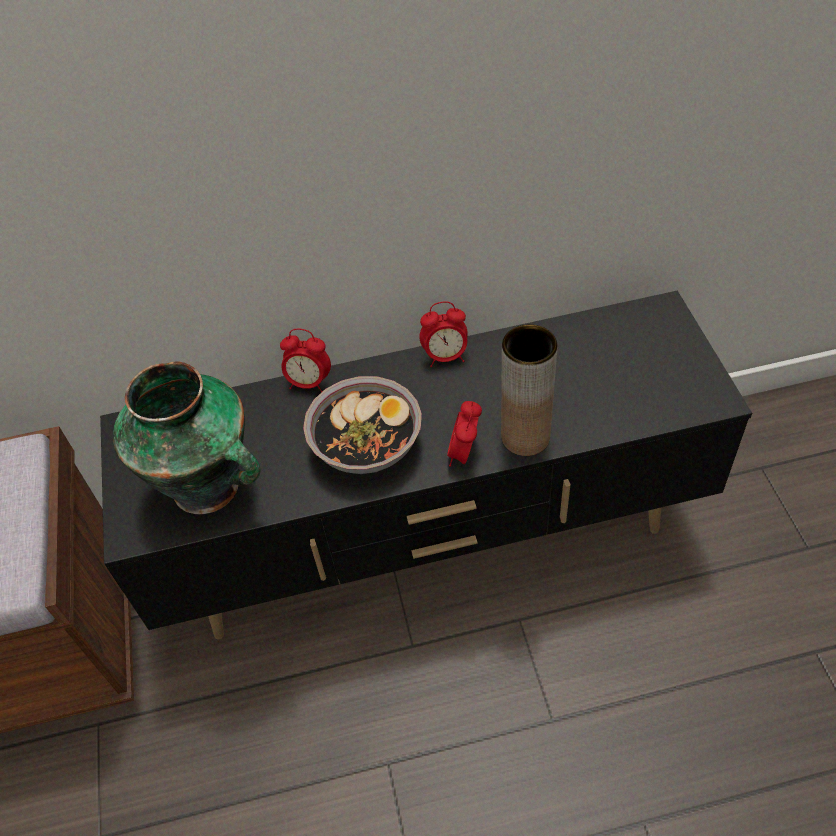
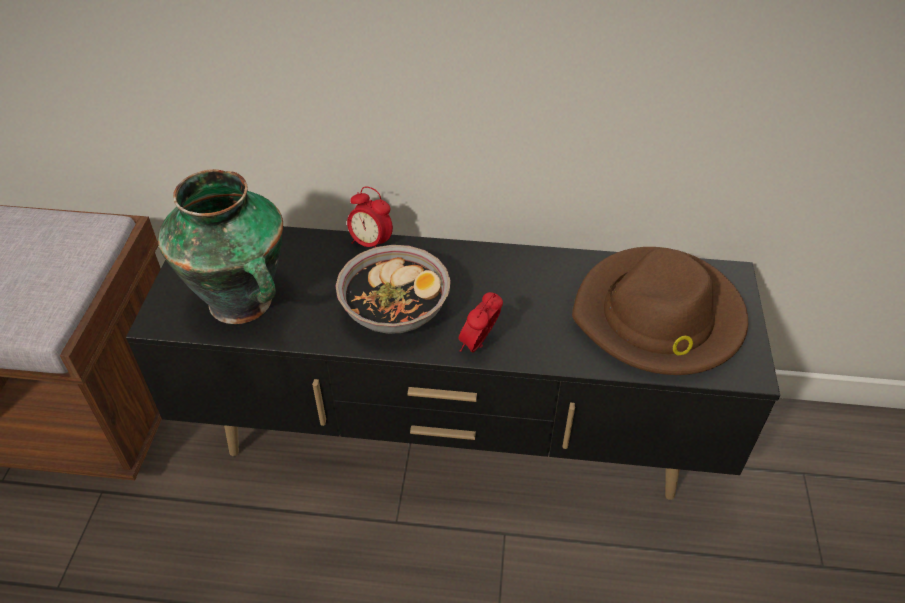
camera: 15 degrees right, 5 degrees down
(445, 357) = (502, 257): alarm clock -> none
(525, 437) = (543, 348): brown vase -> none
(617, 372) = (658, 317): none -> brown hat

